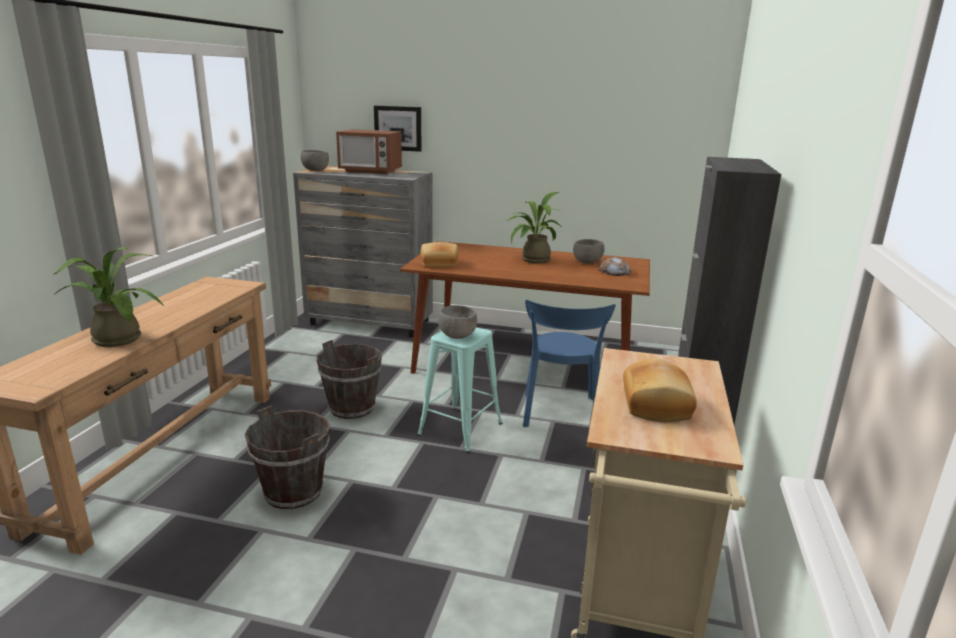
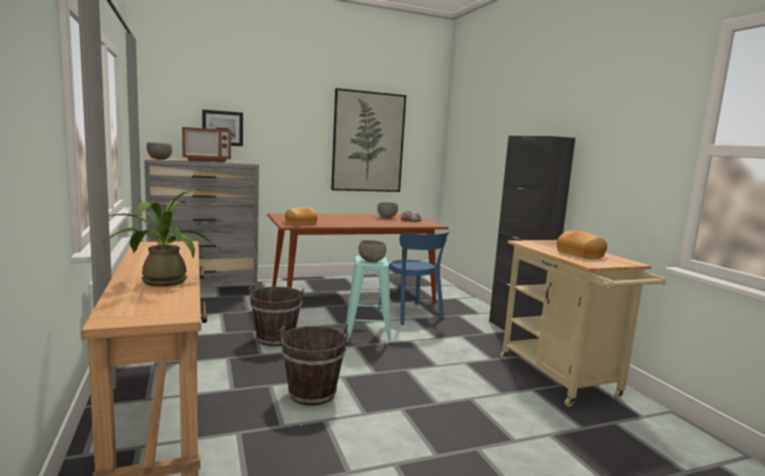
camera: 35 degrees left, 10 degrees down
(532, 260) = (354, 218): potted plant -> none
(594, 143) = (368, 142): none -> picture

